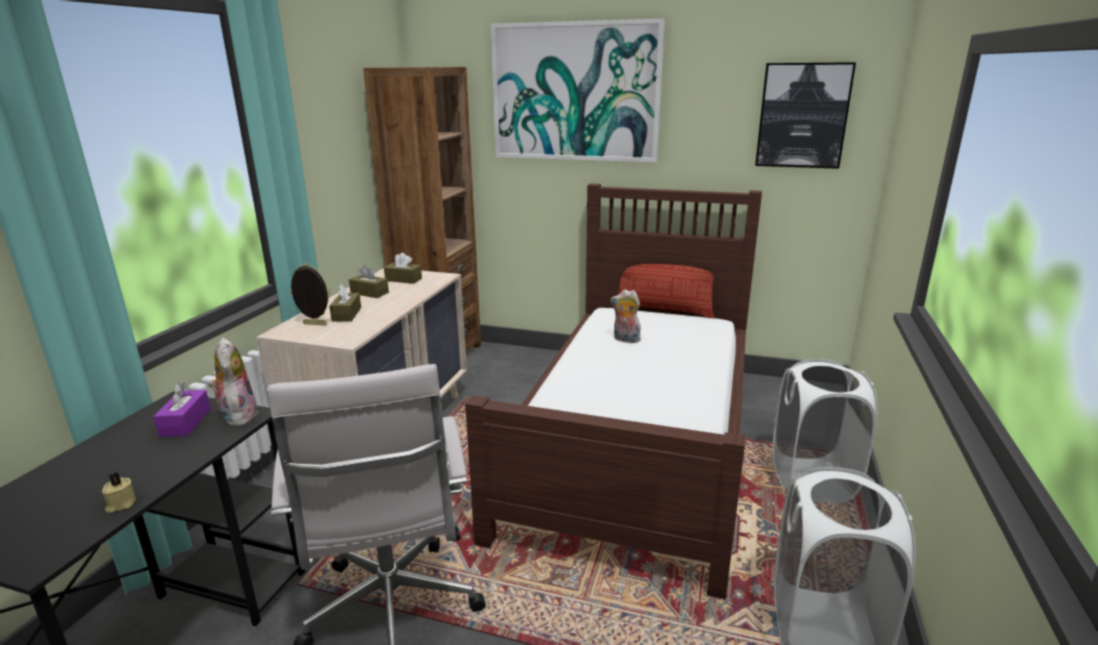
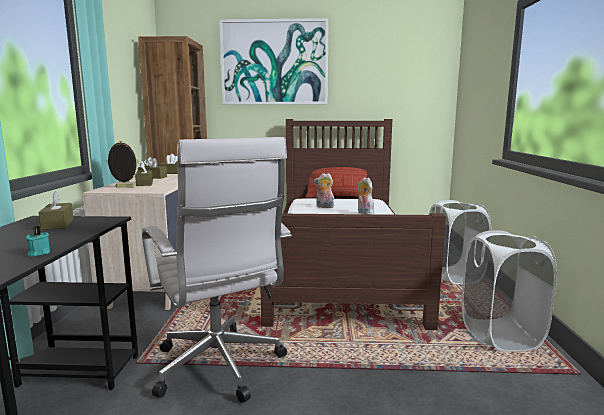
camera: 15 degrees left, 10 degrees down
(120, 504) = (38, 253): beige candle -> turquoise candle
(185, 422) = (58, 224): purple tissue box -> brown tissue box
(237, 415) = (99, 219): plush toy -> plush toy (364, 213)
(802, 116) = (410, 75): picture -> none

